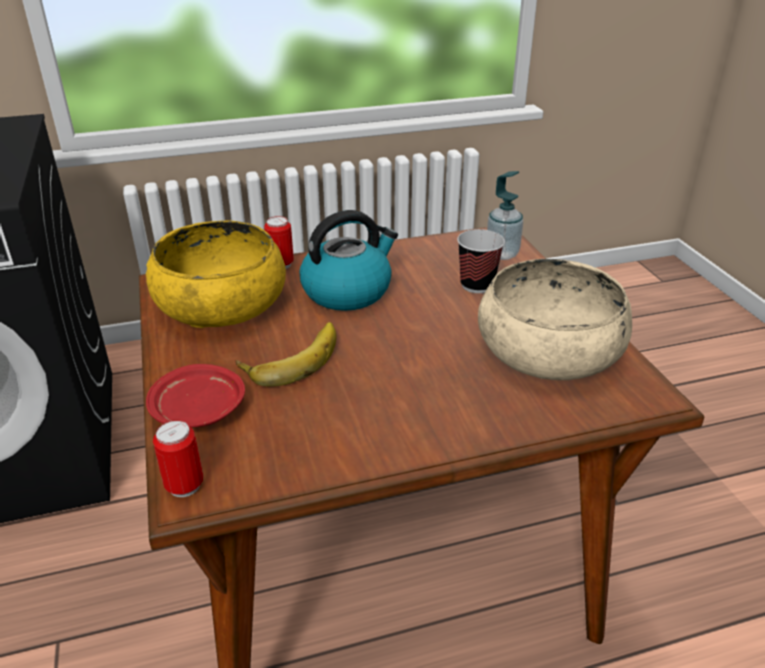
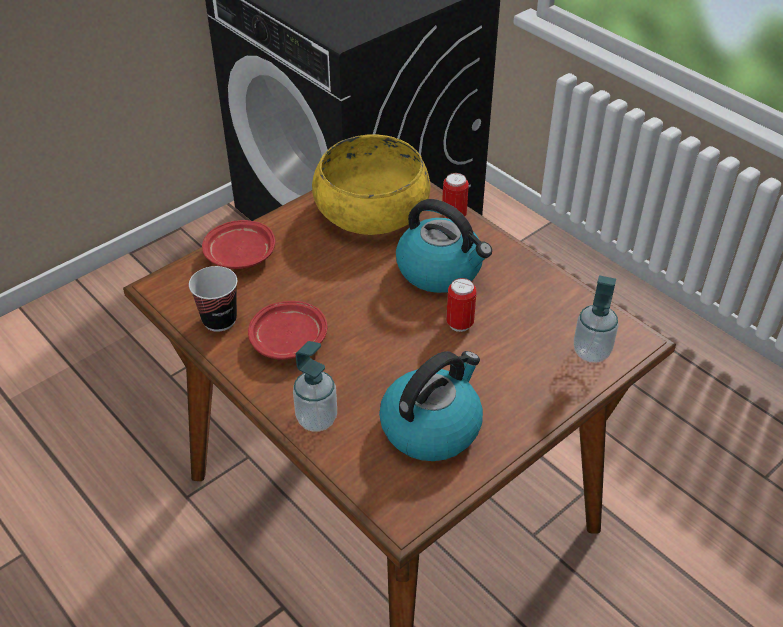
camera: 65 degrees right, 10 degrees up
(184, 485) = (167, 281): can -> can (459, 324)
(291, 358) = (324, 275): banana -> none
(373, 407) = (289, 339): none -> red plate
(477, 285) = (513, 349): cup -> cup (219, 320)
(505, 417) = (317, 419): none -> soap dispenser
(548, 351) = (431, 426): beige bowl -> kettle

